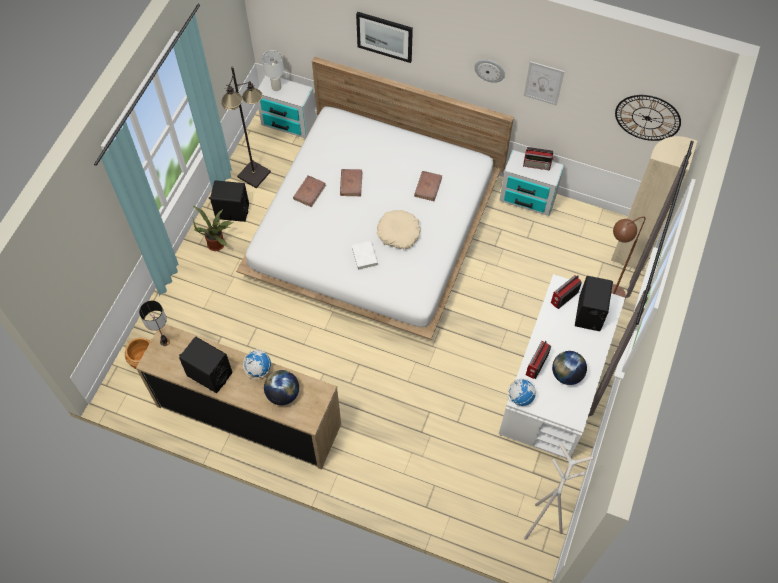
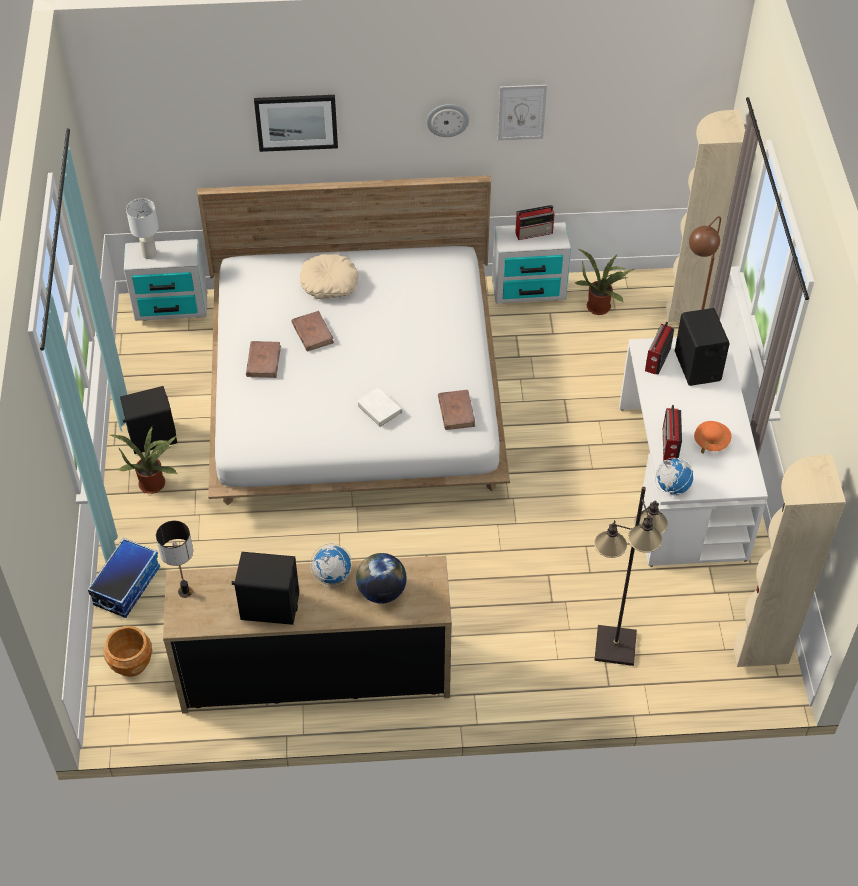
camera: 25 degrees left, 10 degrees down
(167, 307) = (126, 585): none -> storage box
(253, 174) = (156, 384): black floor lamp -> black floor lamp (614, 646)
(399, 232) = (407, 367): beige pillow -> beige pillow (329, 282)
(428, 187) = (413, 303): brown book -> brown book (456, 411)
(540, 525) = (758, 648): grey clothes rack -> beige bookcase
(566, 374) = (711, 441): globe -> orange hat
(571, 229) = (600, 306): none -> potted plant
(647, 118) = (662, 112): wall clock -> none

